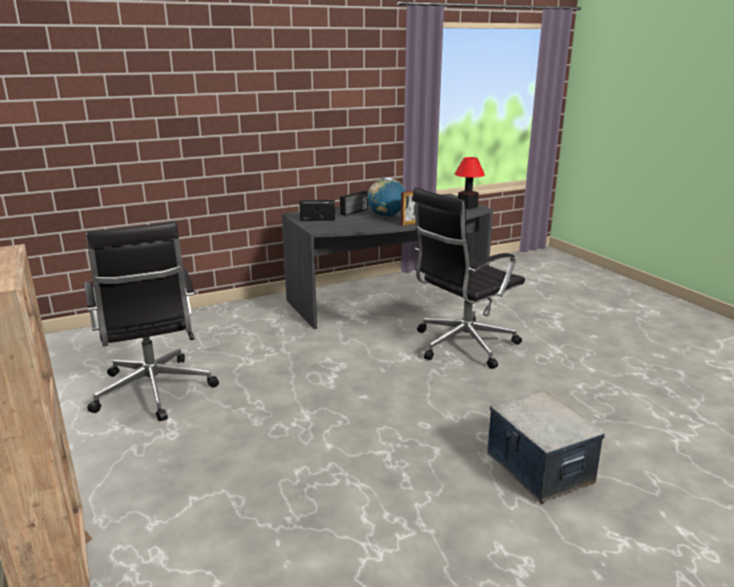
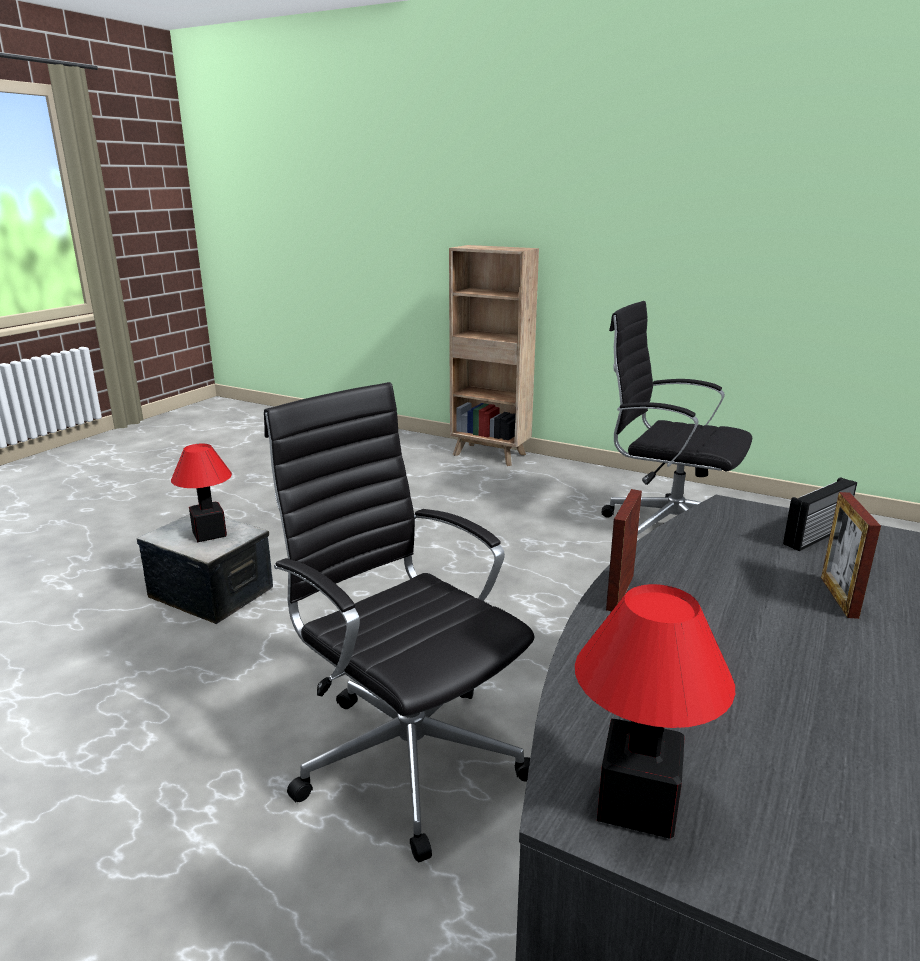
camera: 145 degrees right, 0 degrees up
(354, 212) = (839, 597): radio -> picture frame
(386, 216) = (738, 607): globe -> none
(462, 345) = (407, 754): black office chair -> black office chair turned 60 degrees counterclockwise
(540, 415) = (209, 534): none -> table lamp

